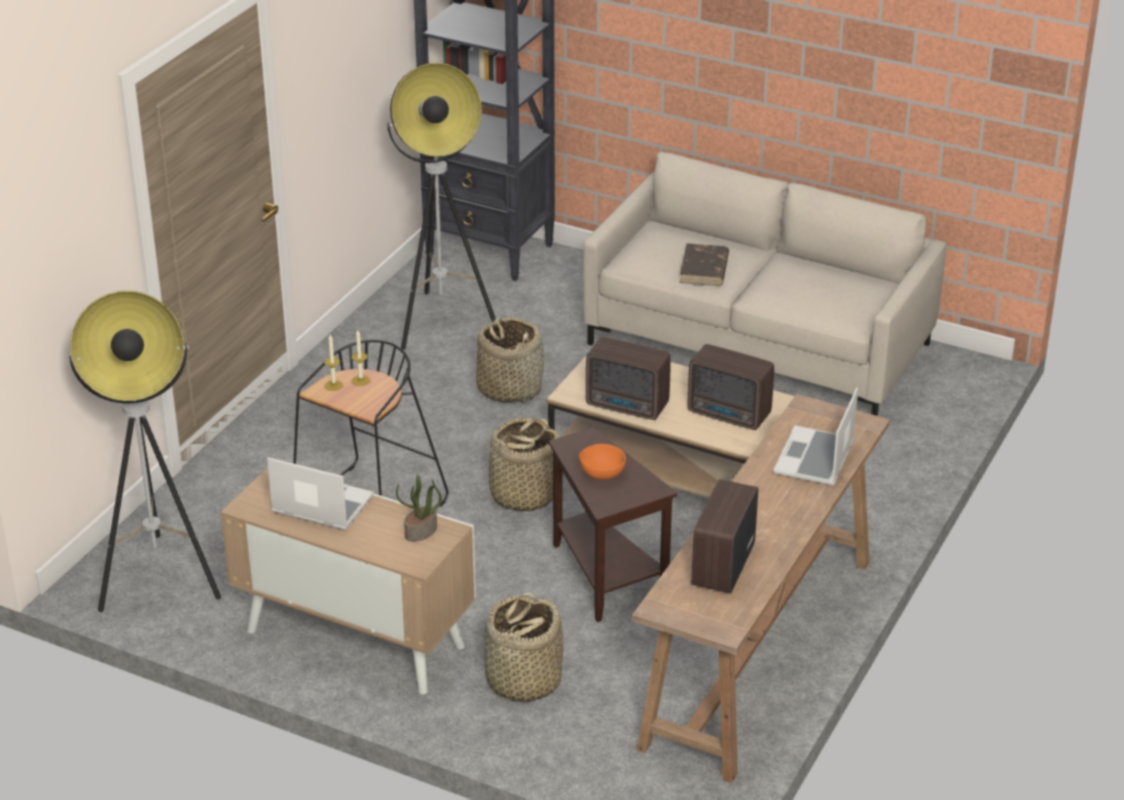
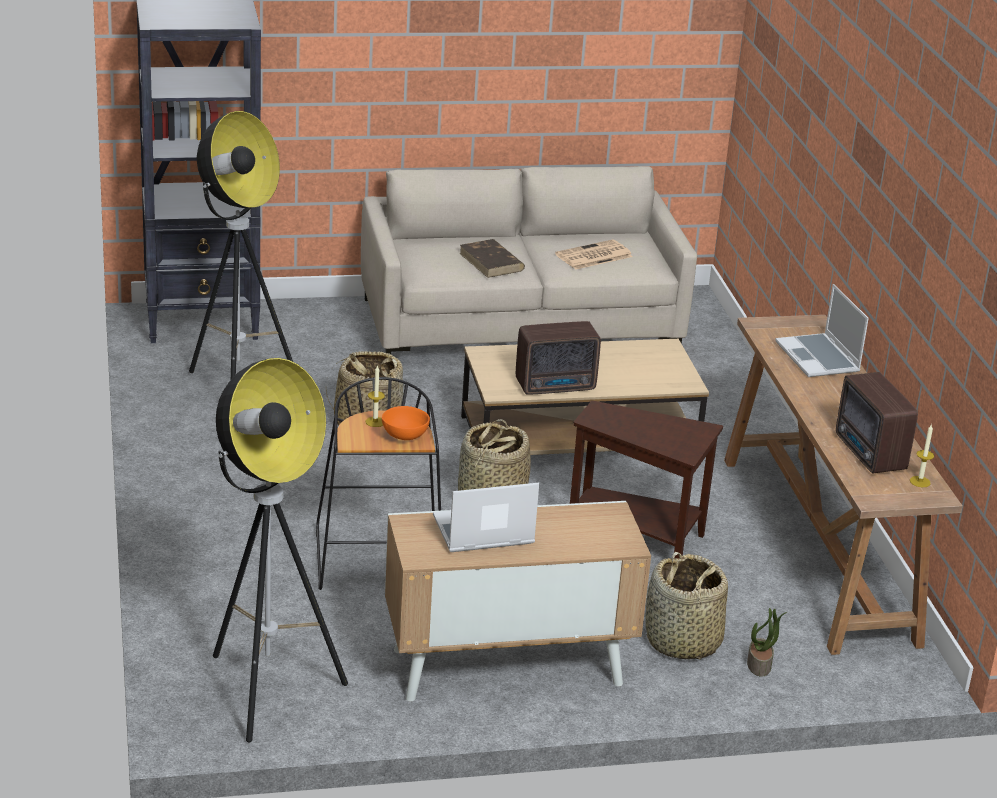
camera: 40 degrees left, 5 degrees down
(333, 385) = (358, 433): candle -> candle (920, 481)
(421, 532) = (594, 521): potted plant -> potted plant (759, 665)
(601, 473) = (648, 431): orange bowl -> orange bowl (403, 436)
(730, 415) = (641, 367): radio -> none
(809, 291) = (593, 256): none -> newspaper

